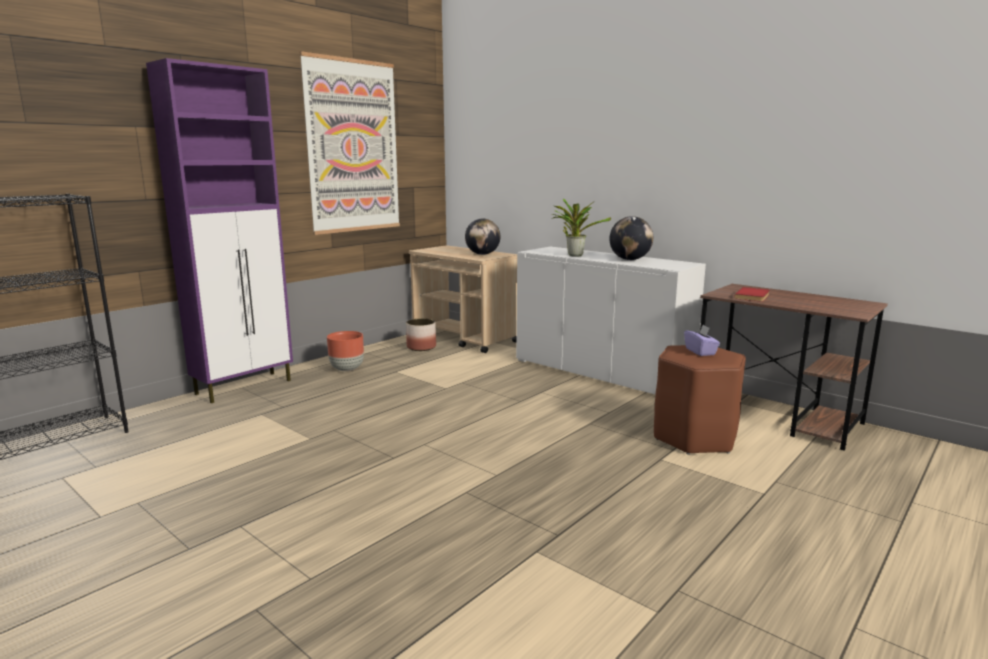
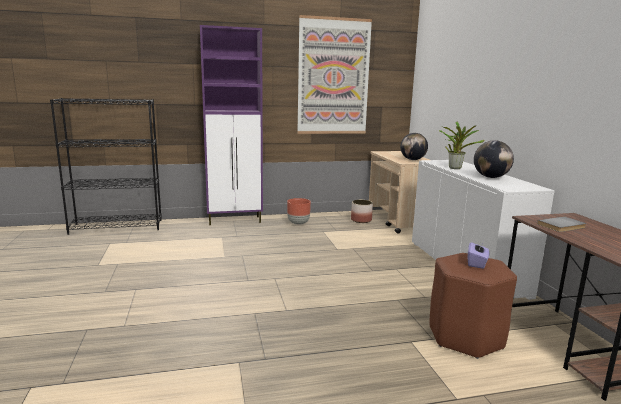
camera: 35 degrees right, 0 degrees up
(753, 296) = (562, 226): red book -> grey book

